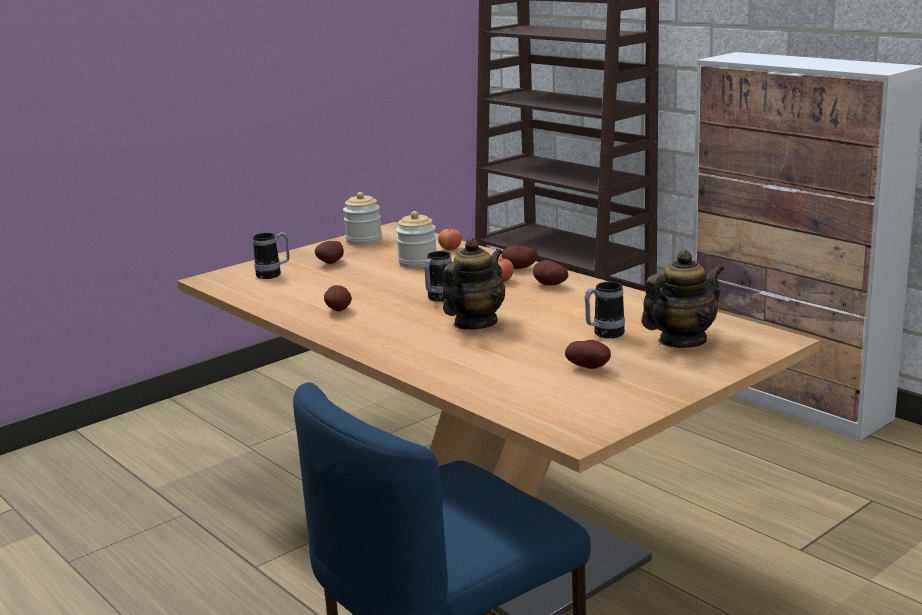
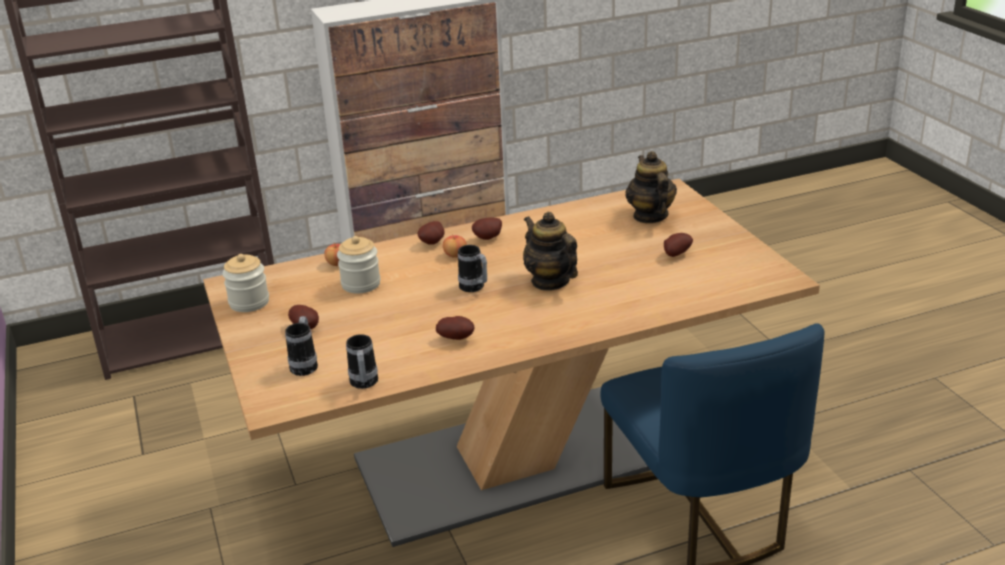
camera: 70 degrees left, 10 degrees up
(604, 334) = (616, 238): mug -> mug (364, 384)

